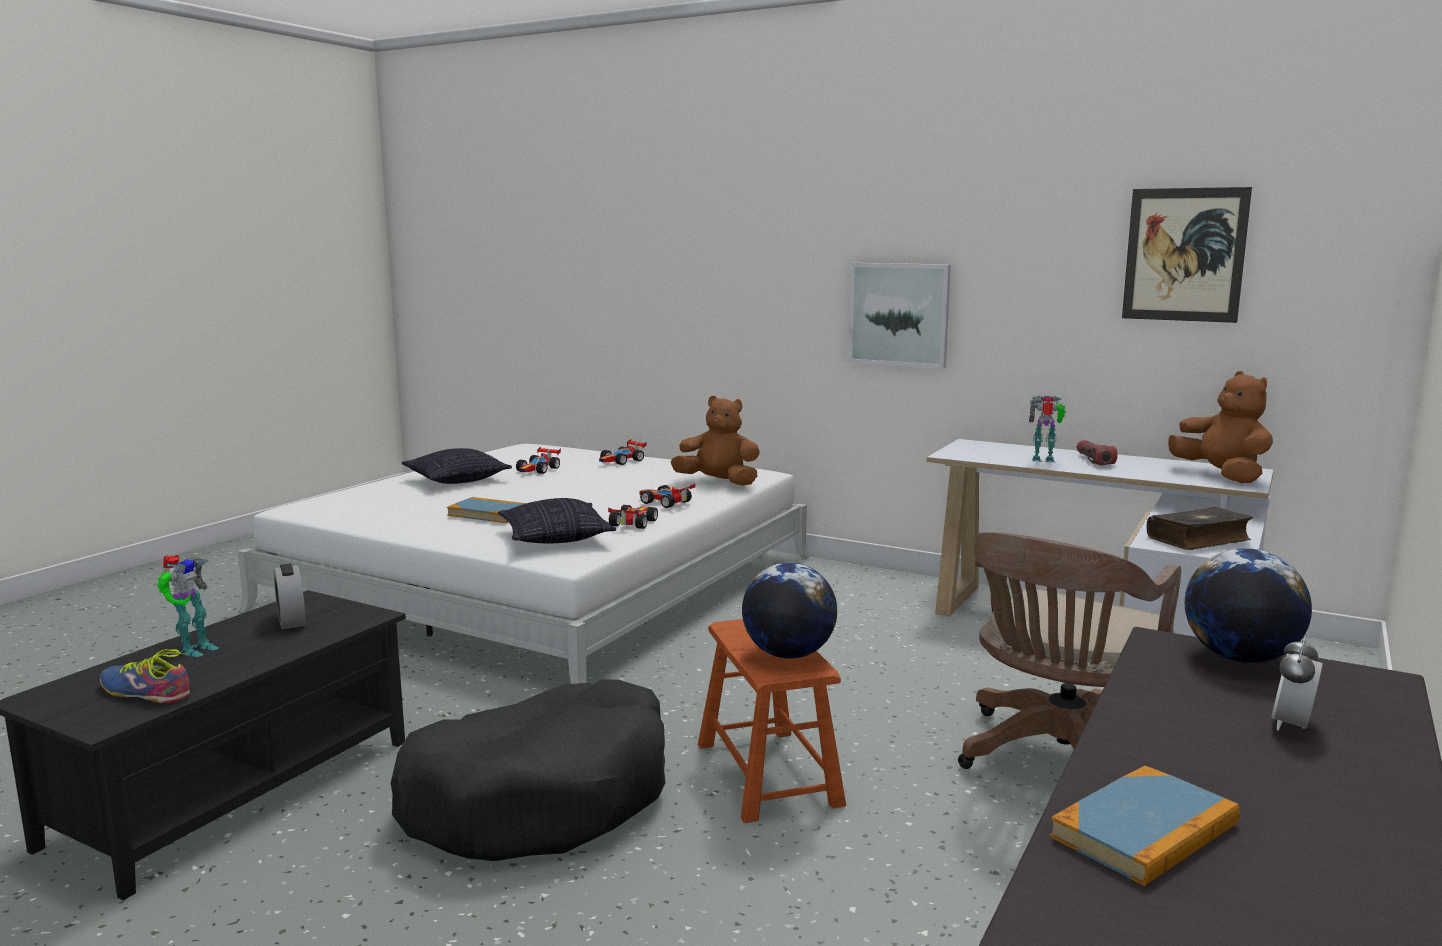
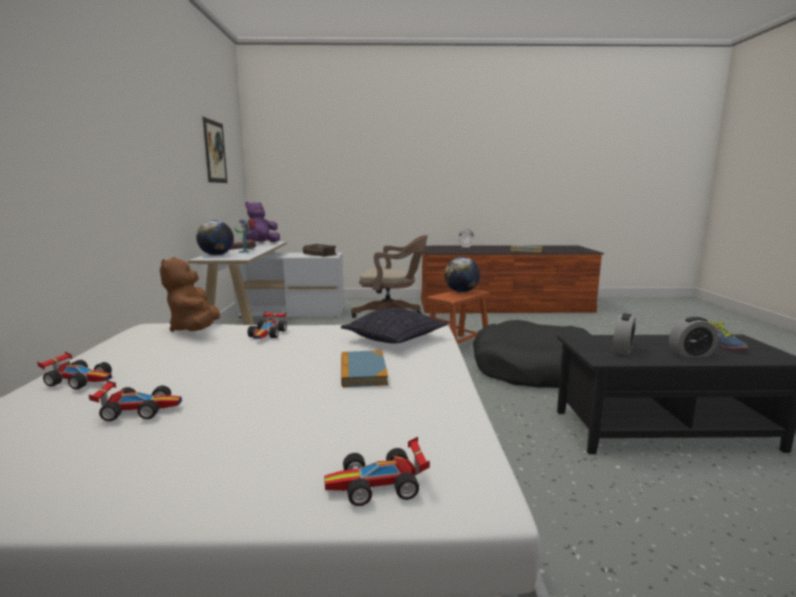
camera: 120 degrees left, 0 degrees up
(192, 649) = (691, 354): toy robot -> alarm clock
(457, 480) = (221, 441): pillow -> none
(632, 523) = (332, 331): toy car -> toy car (378, 486)
(899, 314) = (149, 183): picture -> none
(1221, 476) = (261, 243): brown plush toy -> purple plush toy
(1239, 658) = (434, 249): globe -> globe (216, 255)

